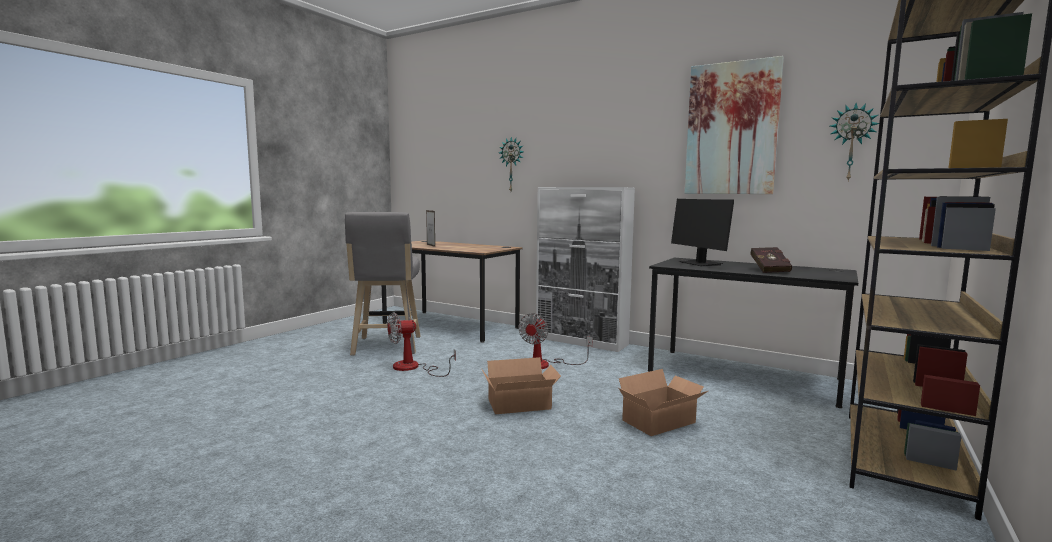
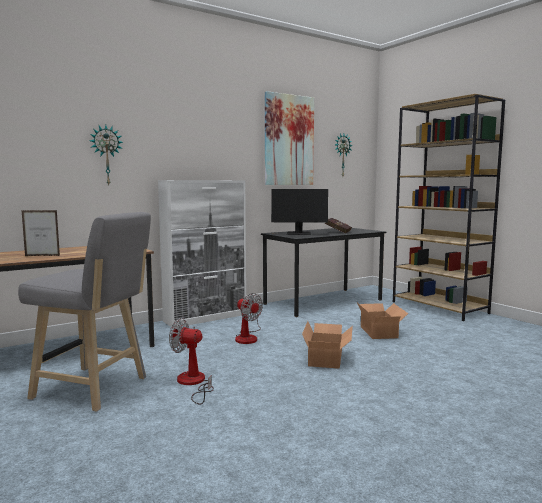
camera: 65 degrees left, 0 degrees up
(413, 368) = (193, 383): fan -> fan turned 105 degrees clockwise

